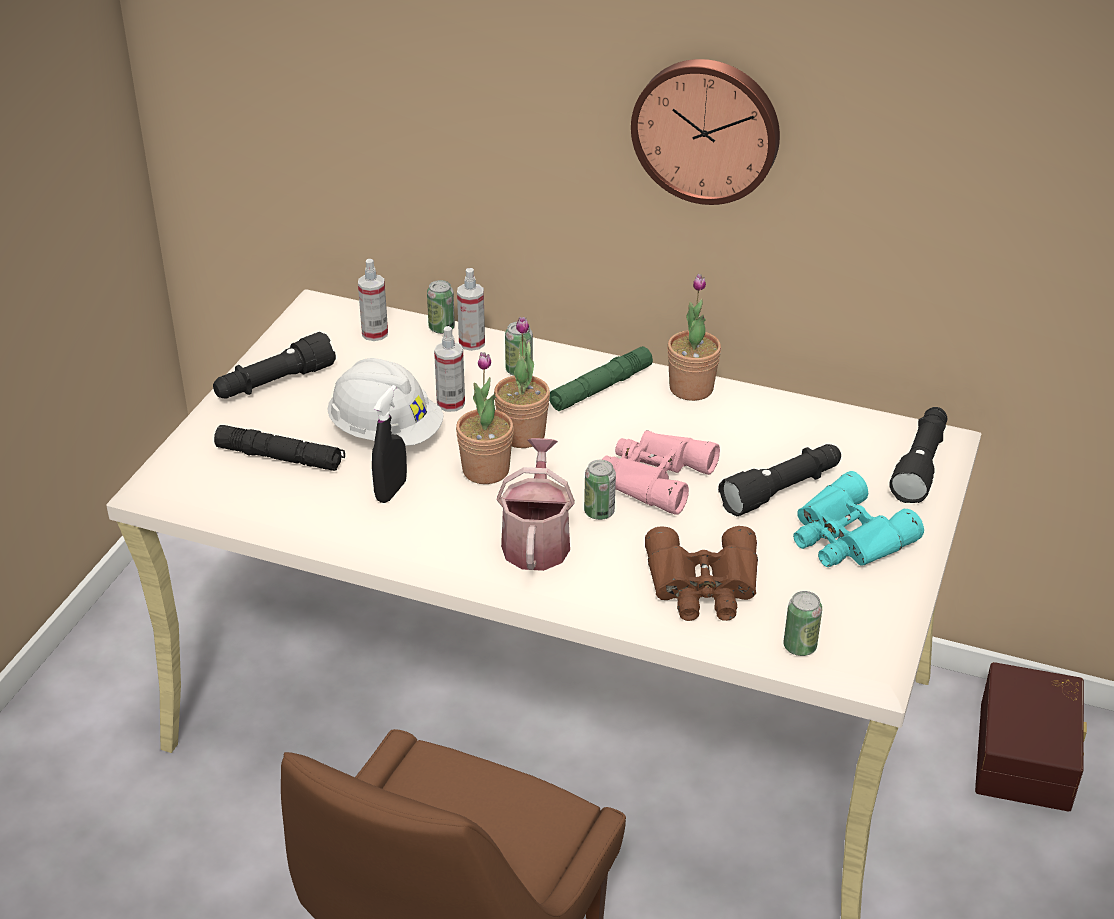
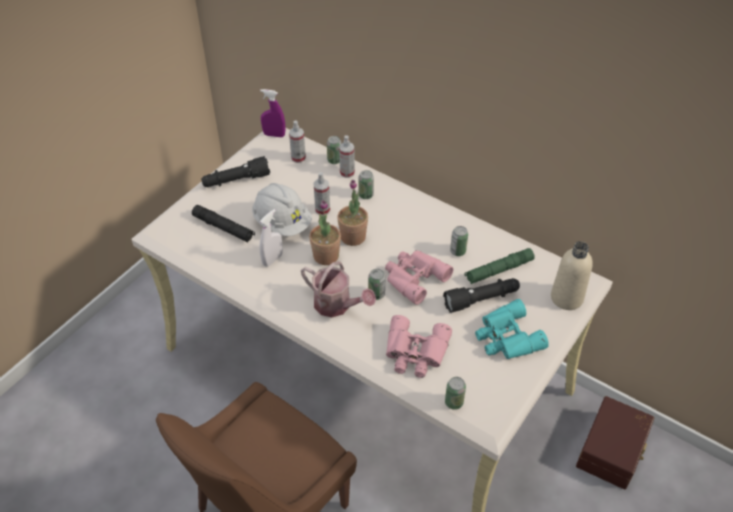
camera: 15 degrees right, 10 degrees up
(316, 305) = (274, 135): none -> purple spray bottle
(391, 491) = (272, 259): black spray bottle -> white spray bottle
(536, 540) = (337, 305): watering can -> watering can turned 105 degrees clockwise
(599, 388) = (405, 214): green flashlight -> green flashlight (499, 270)
(691, 388) = (455, 223): potted plant -> none
(703, 586) = (415, 353): brown binoculars -> pink binoculars
(707, 129) = (478, 86): wall clock -> none
(712, 427) = (457, 251): none -> can
(920, 464) = (566, 298): black flashlight -> beige bottle

